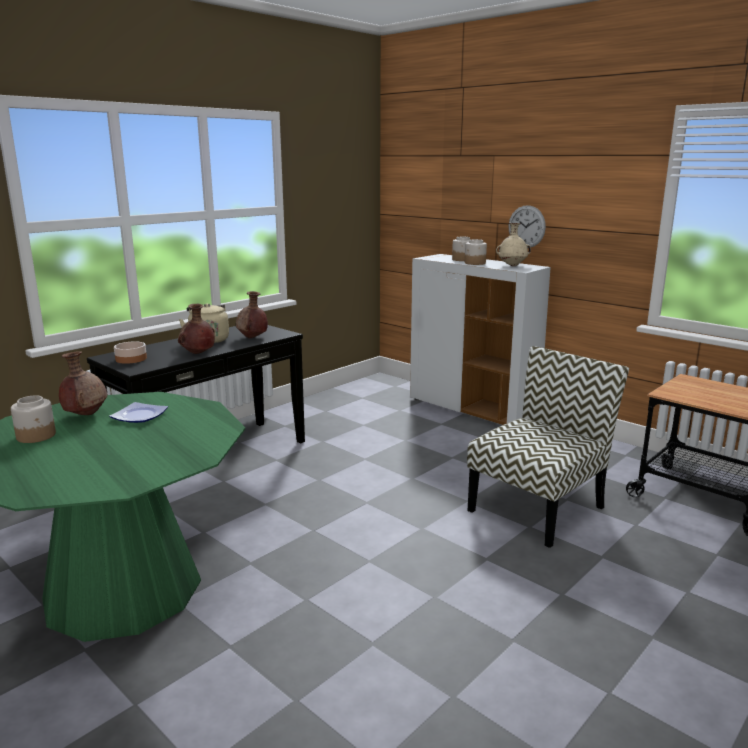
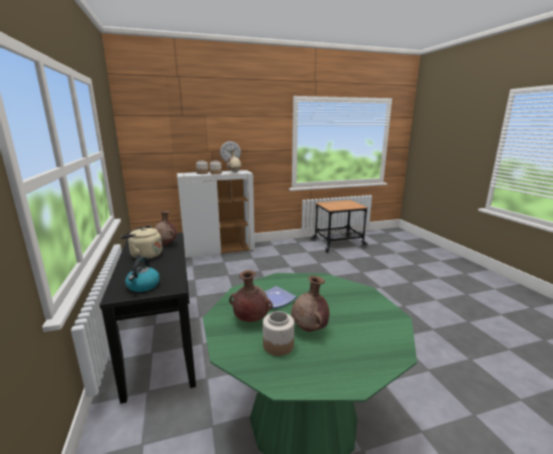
camera: 60 degrees left, 0 degrees up
(131, 359) = (143, 286): bowl -> kettle
(197, 354) = (173, 263): brown vase -> brown vase (310, 329)
(537, 508) = (320, 270): chair -> none

